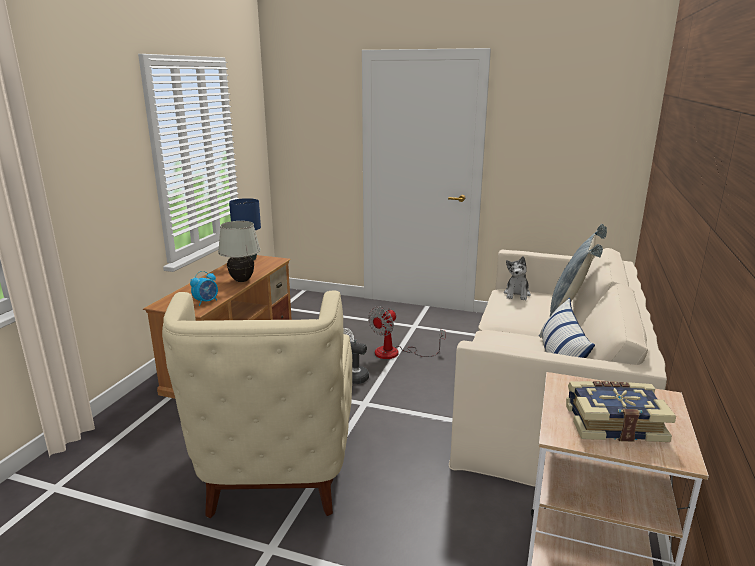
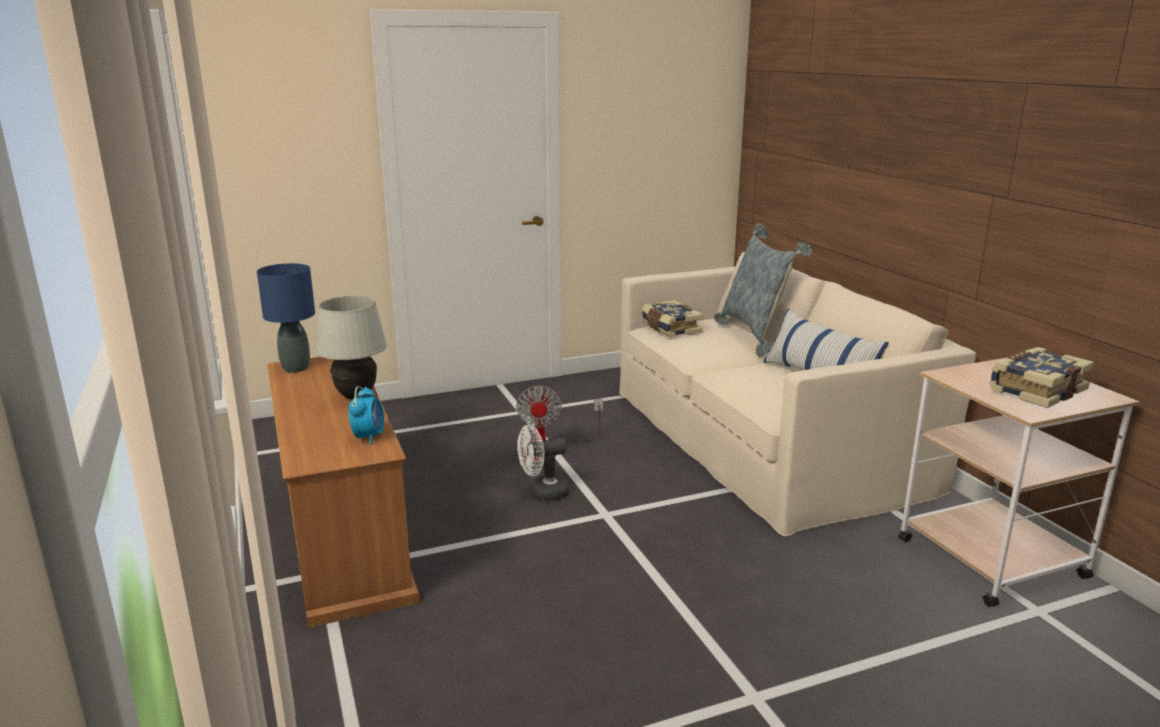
camera: 40 degrees left, 0 degrees up
(277, 474) = (638, 628): beige armchair -> none
(517, 294) = (670, 329): plush toy -> book

